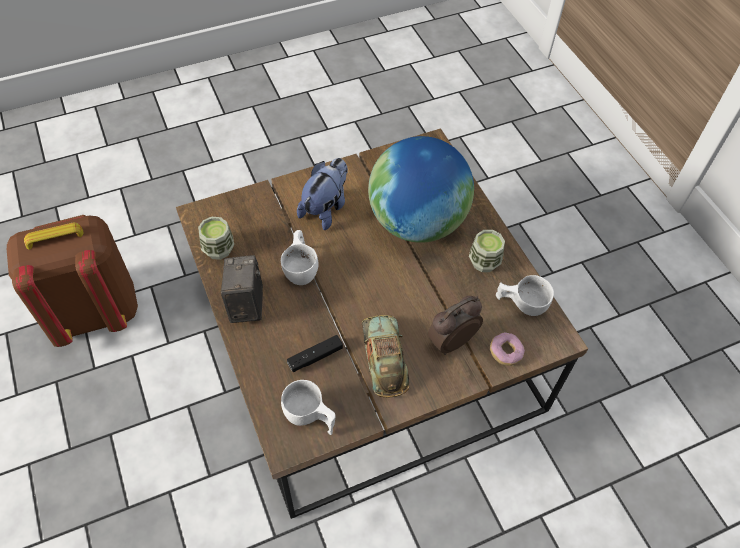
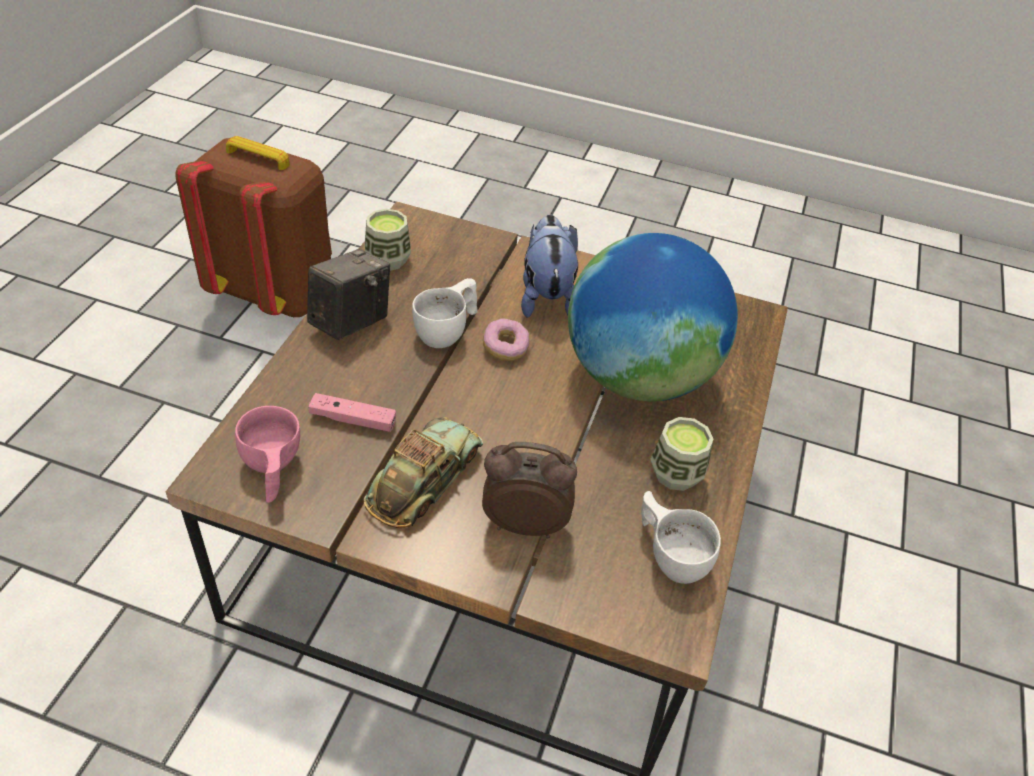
camera: 40 degrees right, 10 degrees down
(309, 417) = (271, 470): white cup -> pink cup
(315, 357) = (353, 420): black game controller -> pink game controller
(326, 208) = (546, 296): plush toy -> plush toy turned 75 degrees counterclockwise
(505, 353) = (580, 590): donut -> donut (505, 348)

